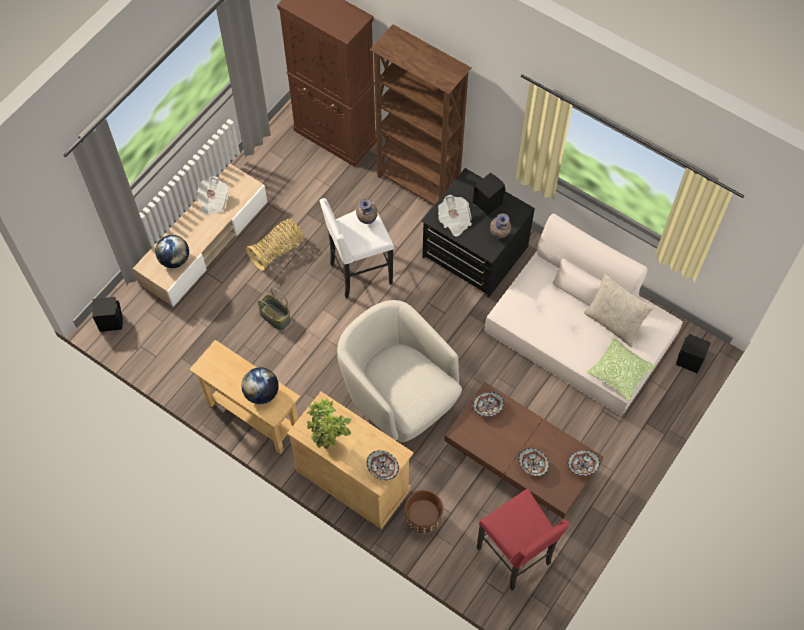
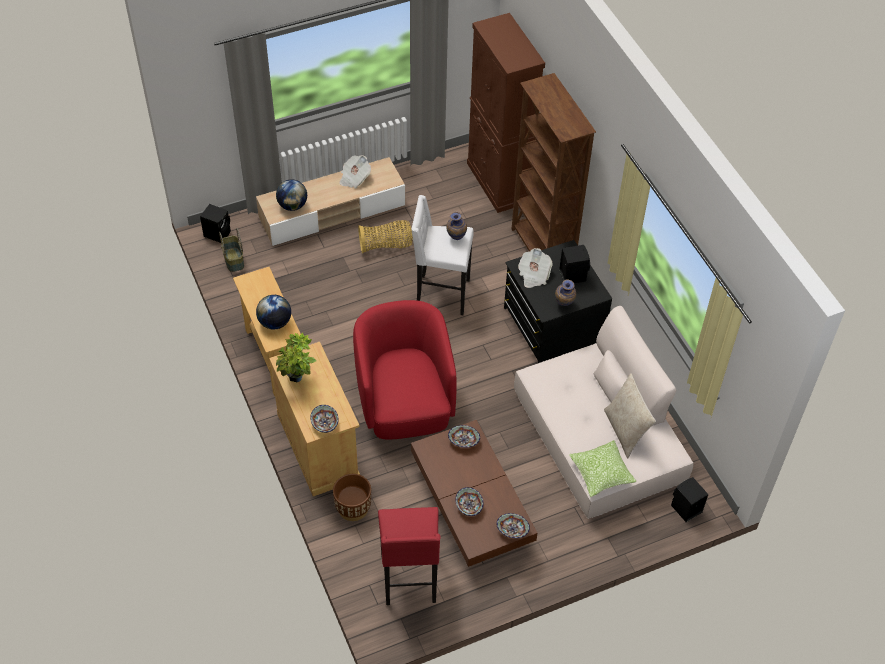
camera: 30 degrees right, 10 degrees down
(274, 317) = (346, 293): basket -> basket (233, 259)
(399, 395) = (405, 403): beige armchair -> red armchair

